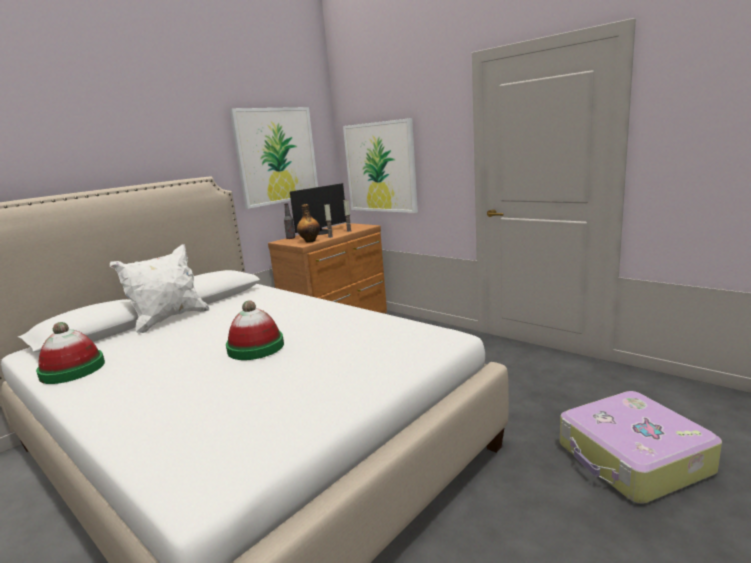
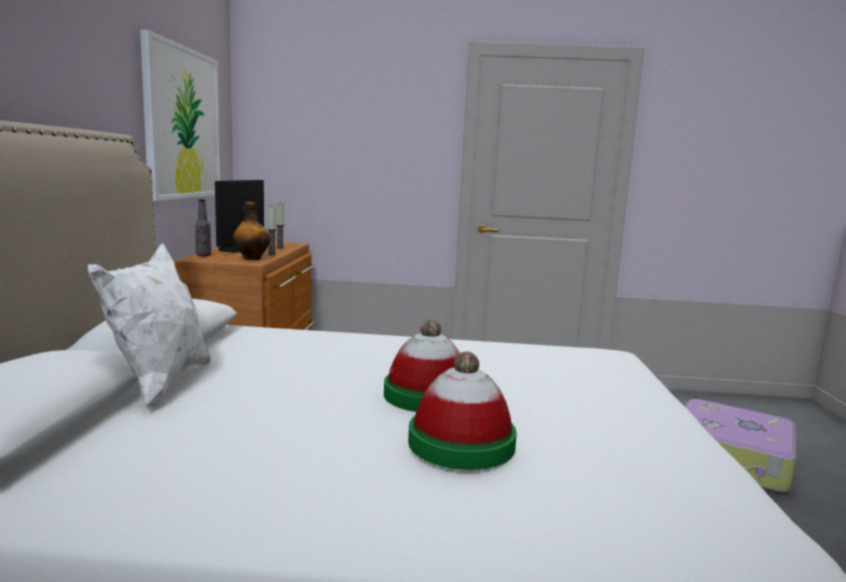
camera: 40 degrees left, 5 degrees down
(72, 369) = (132, 490): hat -> hat (461, 443)
(380, 167) = (314, 164): picture -> none

